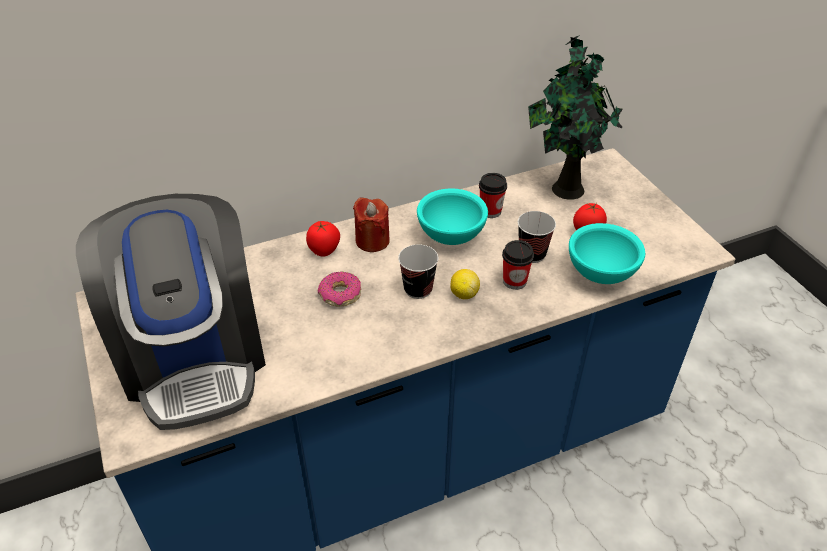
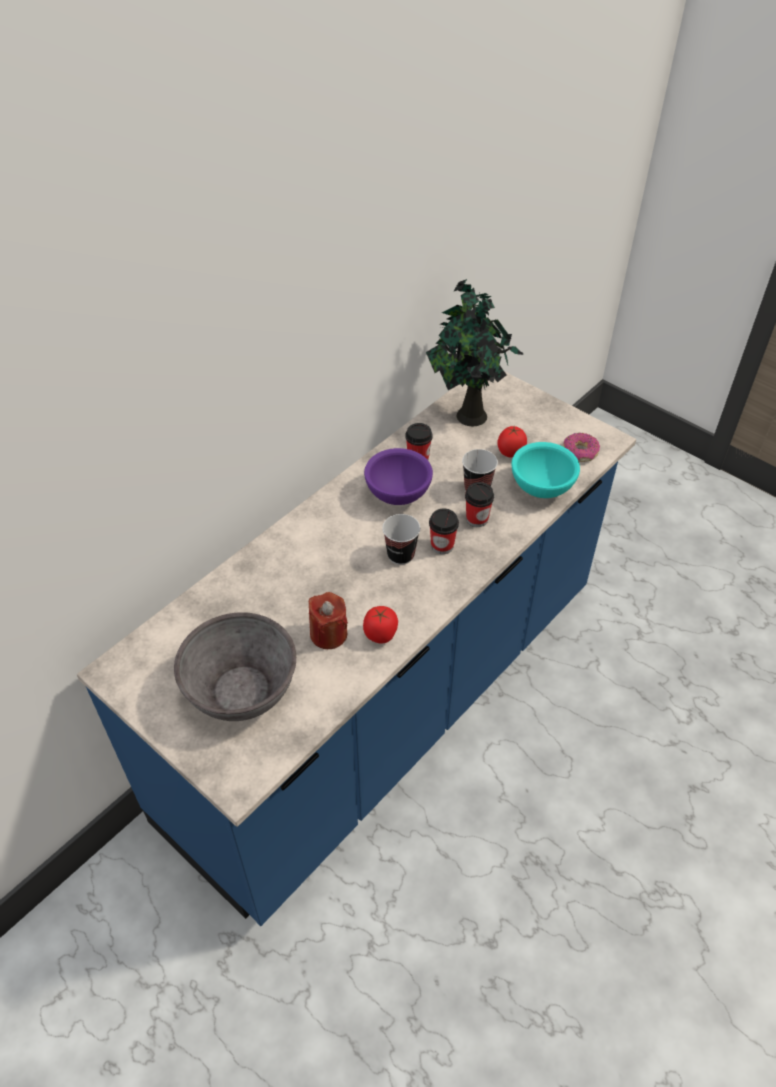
camera: 25 degrees left, 5 degrees up
(194, 356) = (242, 690): coffee machine -> grey bowl
(324, 251) = (293, 547): tomato -> tomato (381, 635)
(340, 294) = (336, 584): donut -> donut (579, 452)
(372, 241) = (331, 522): red candle -> red candle (328, 634)
(451, 235) = (397, 493): turquoise bowl -> purple bowl
(464, 294) = (442, 545): lemon -> cup

